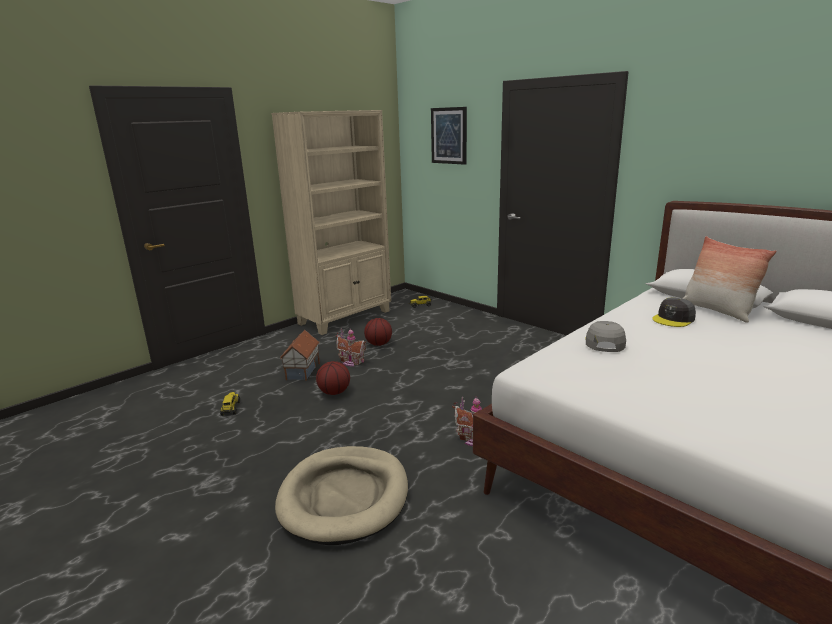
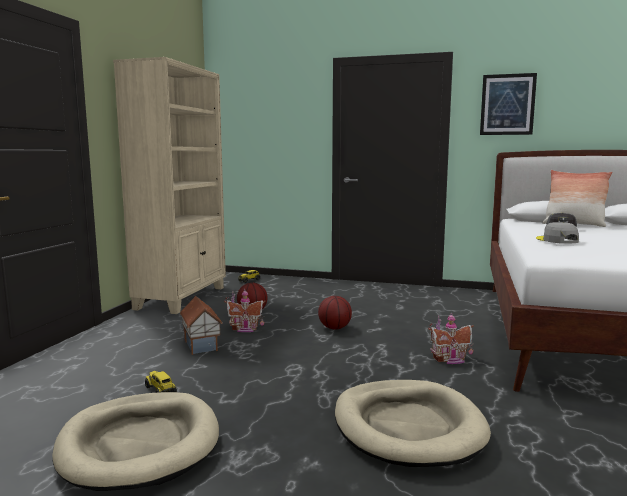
camera: 30 degrees left, 10 degrees down
(172, 450) = (140, 444): none -> beige dog bed
(334, 392) = (265, 354): basketball -> basketball (335, 328)
(449, 135) = (271, 108): picture -> picture (507, 104)

